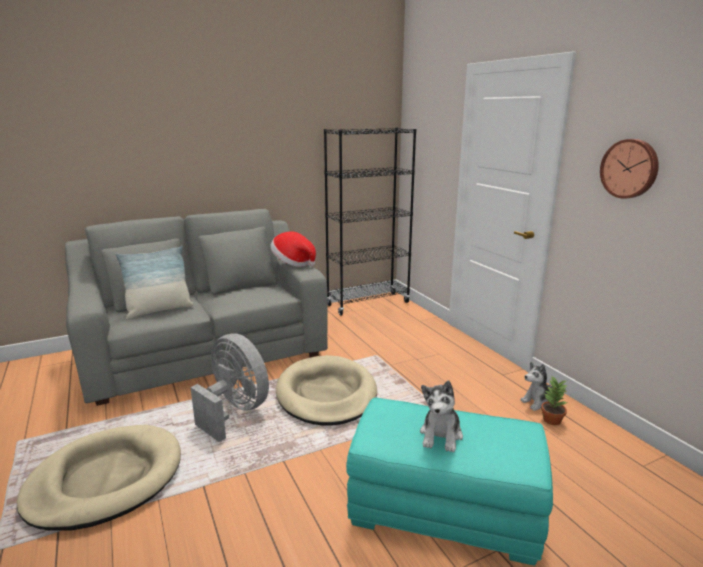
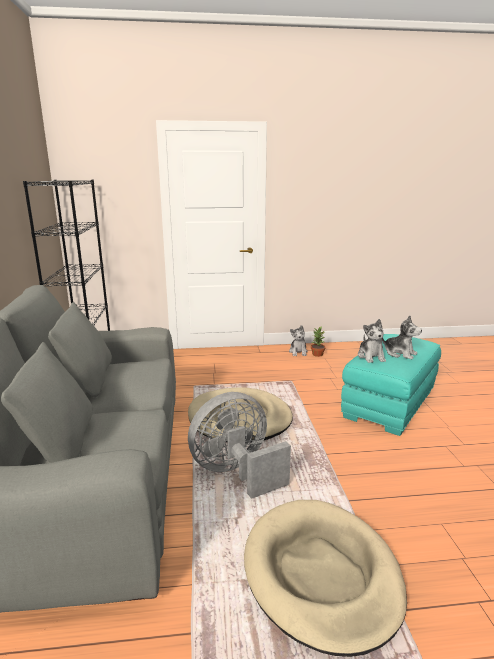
camera: 70 degrees left, 0 degrees up
(159, 310) = (105, 436): pillow -> none
(293, 263) = (113, 332): hat -> none
(409, 411) = (371, 356): none -> plush toy
(630, 168) = (316, 194): wall clock -> none

